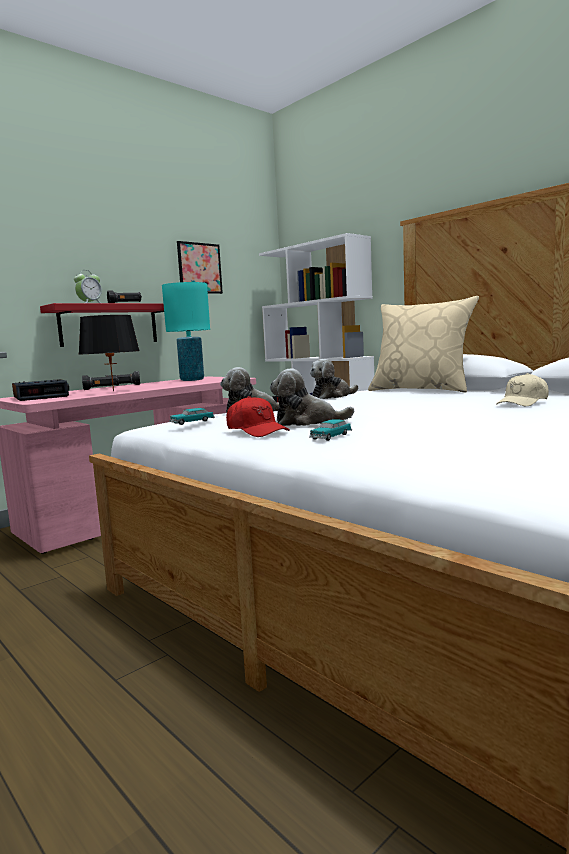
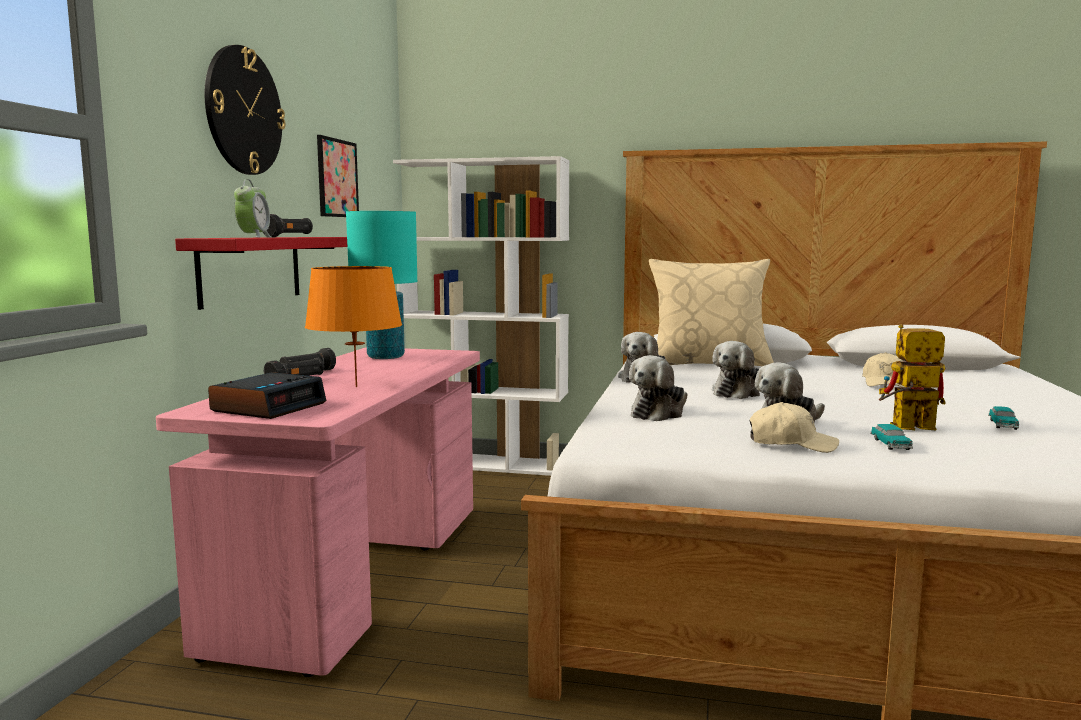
camera: 35 degrees left, 0 degrees up
(101, 231) = (243, 111): none -> wall clock
(113, 391) = (356, 387): black table lamp -> orange table lamp
(192, 422) = (672, 437): toy car -> toy car (1002, 424)
(257, 431) = (791, 444): red cap -> beige cap
(359, 404) = (738, 392): none -> plush toy
(393, 429) = (905, 428): none -> toy robot

